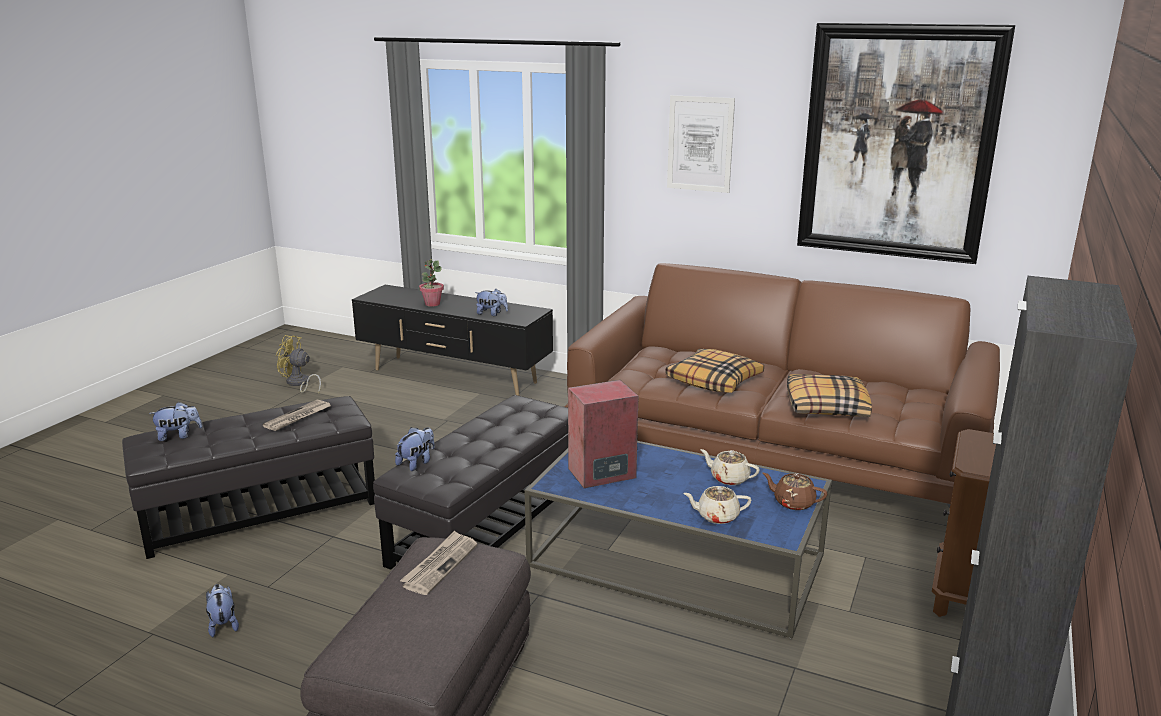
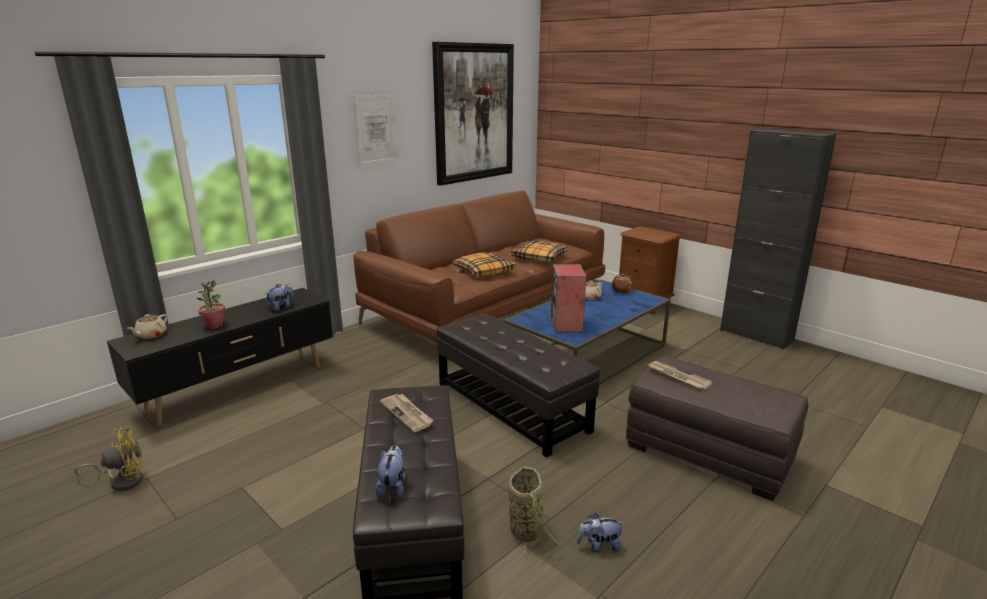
camera: 70 degrees left, 0 degrees up
(251, 573) = (525, 528): none -> basket
(299, 384) = (123, 480): yellow fan -> yellow fan turned 150 degrees counterclockwise
(417, 463) = (534, 370): plush toy -> none
(716, 516) = (629, 307): beige teapot -> beige teapot (151, 335)

